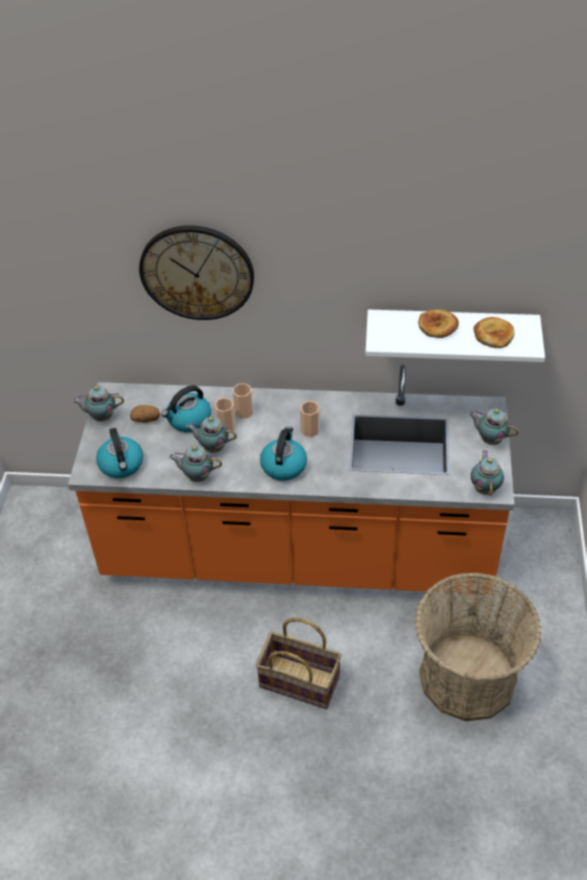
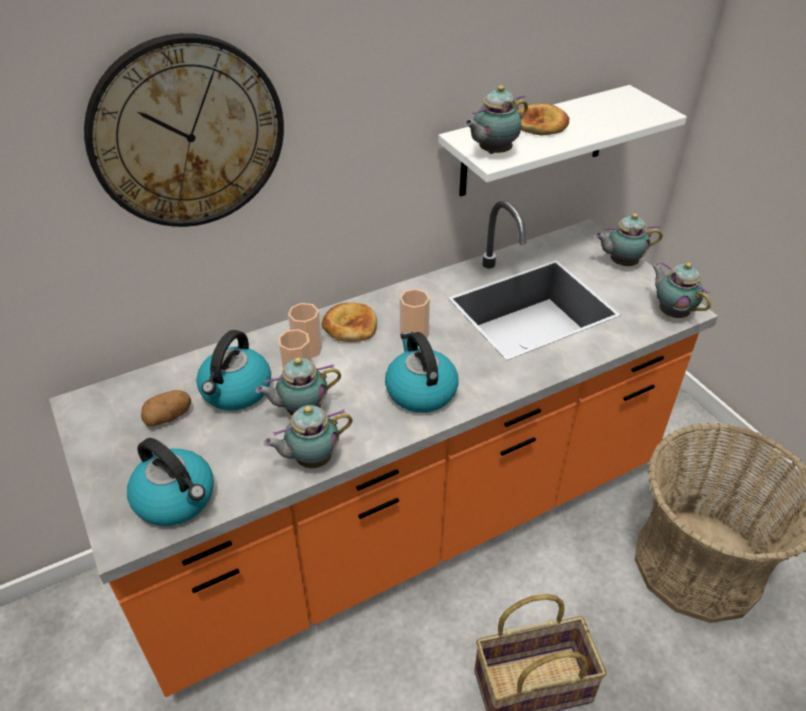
camera: 35 degrees left, 5 degrees down
(101, 417) = (89, 444): teapot -> teapot (492, 152)
(493, 335) = (609, 114): bread -> bread (350, 326)

